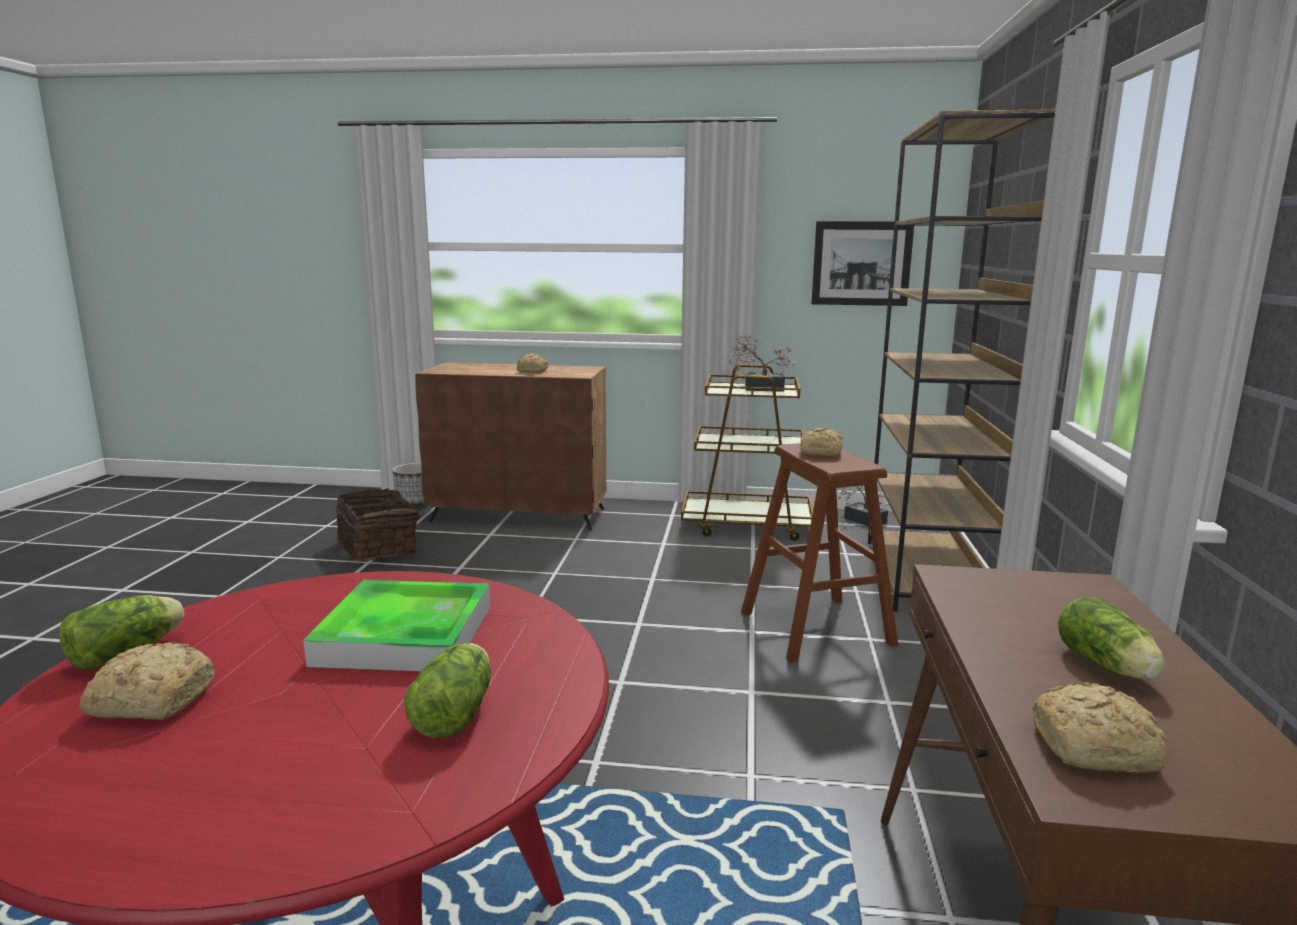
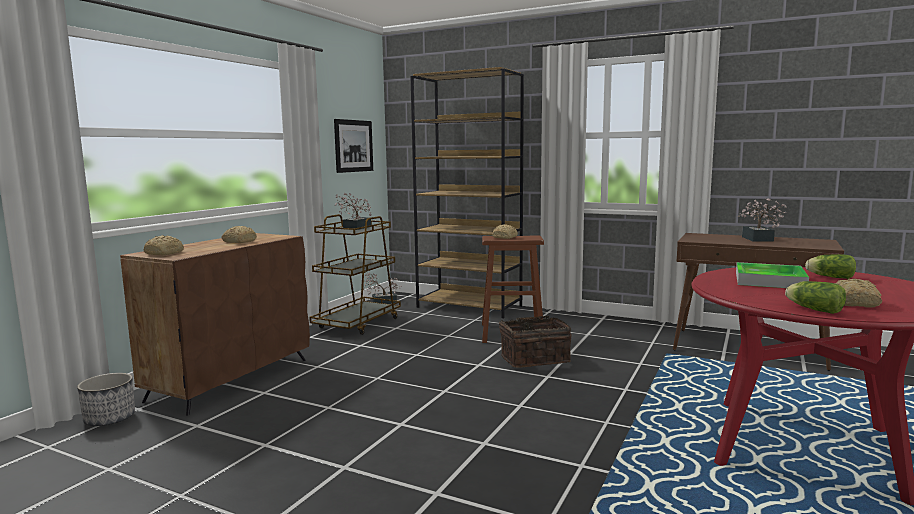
camera: 70 degrees left, 5 degrees down
(380, 547) = (231, 439): basket -> basket (533, 359)
(1097, 749) = (807, 245): bread -> bread (165, 253)
(1108, 667) = (758, 239): lettuce -> potted plant

